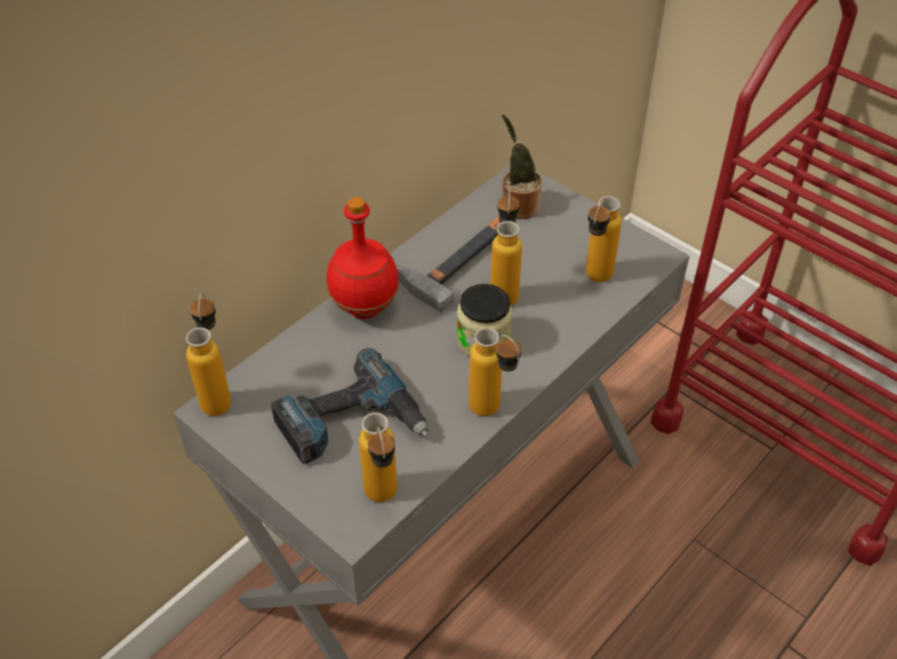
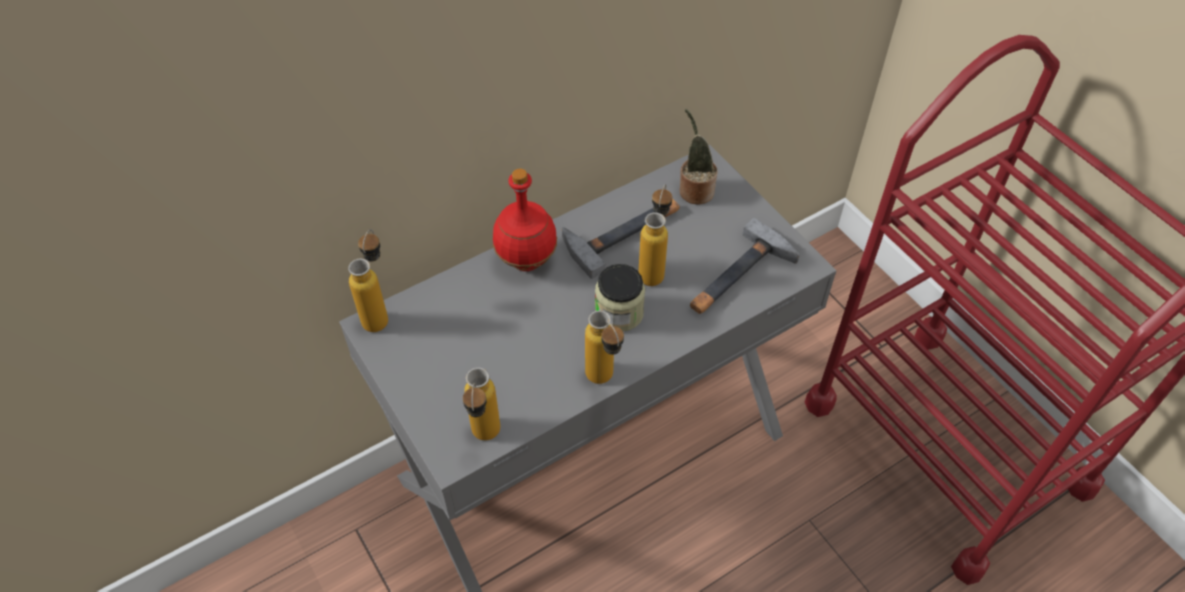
camera: 15 degrees right, 5 degrees up
(351, 424) = (480, 364): power drill -> none
(594, 281) = (738, 277): bottle -> hammer

